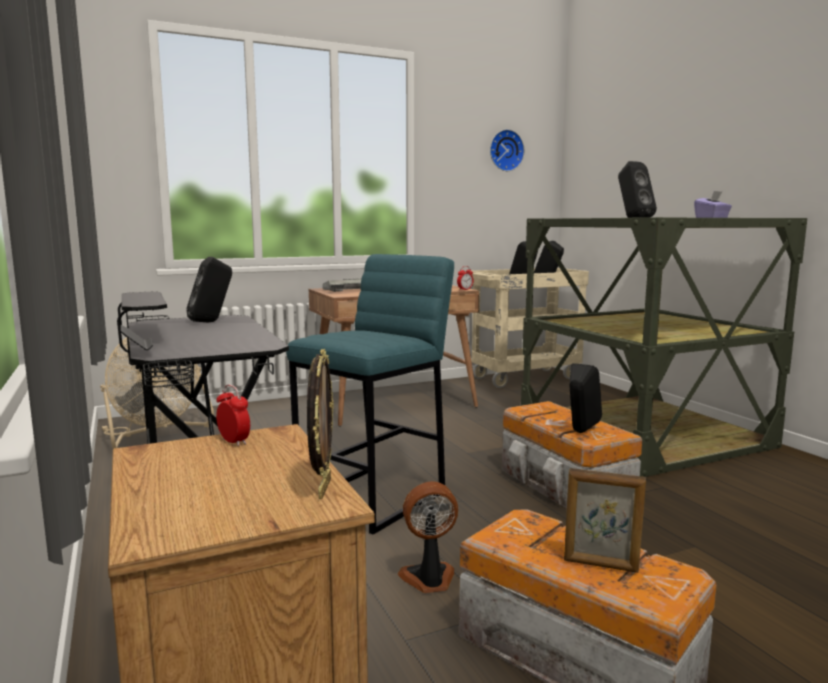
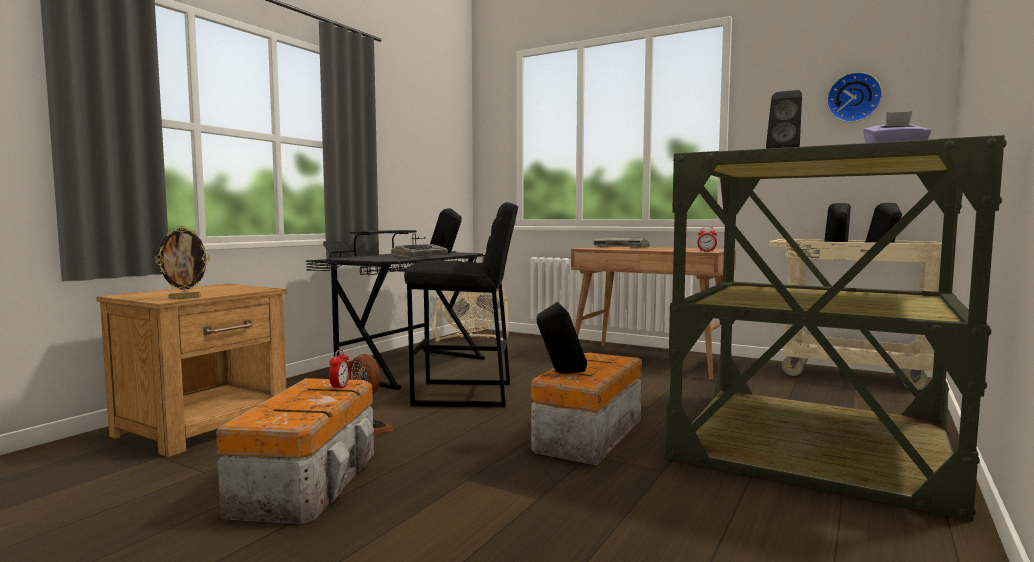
camera: 55 degrees right, 5 degrees down
(224, 331) = (420, 256): none -> keyboard
(234, 441) = (245, 287): alarm clock -> alarm clock (340, 388)
(374, 496) = (466, 394): turquoise stool -> black stool
(600, 565) = (291, 403): picture frame -> none

